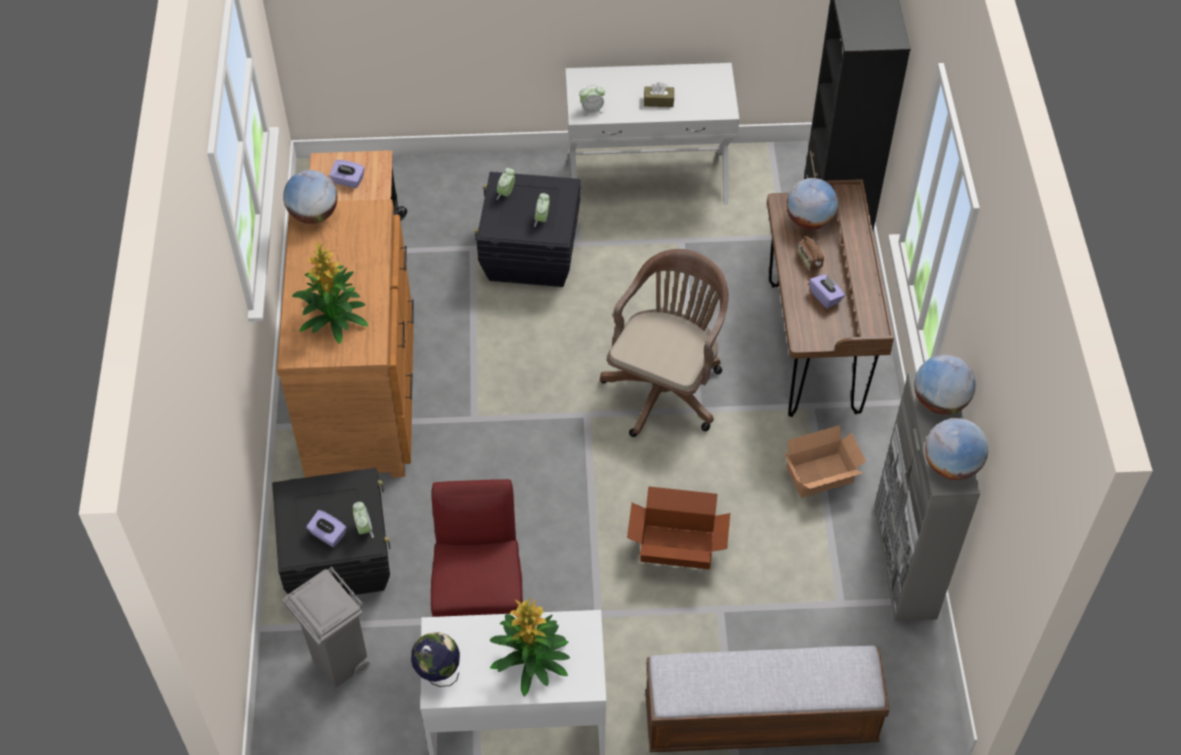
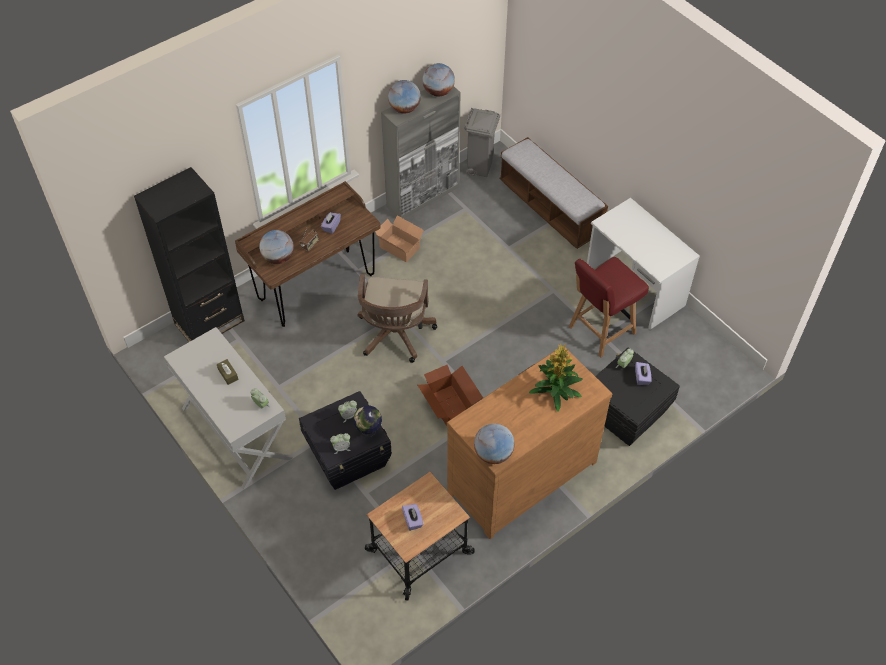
camera: 125 degrees left, 0 degrees up
(340, 663) = (674, 373): grey trash can -> grey trash can (480, 168)
(438, 673) = (678, 259): globe -> globe (368, 431)
(530, 661) = (639, 231): potted plant -> none
(666, 387) = (395, 336): brown office chair -> brown office chair turned 75 degrees counterclockwise
(677, 547) = (490, 280): cardboard box -> cardboard box (450, 406)

